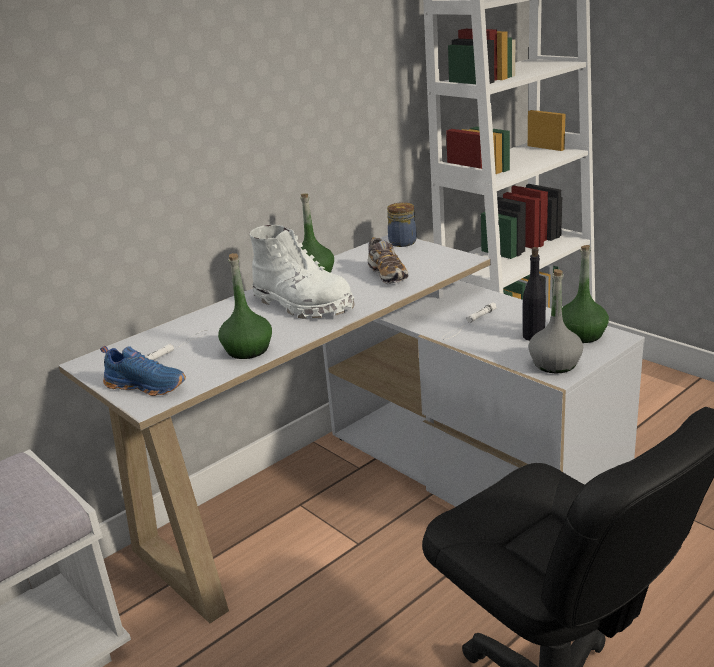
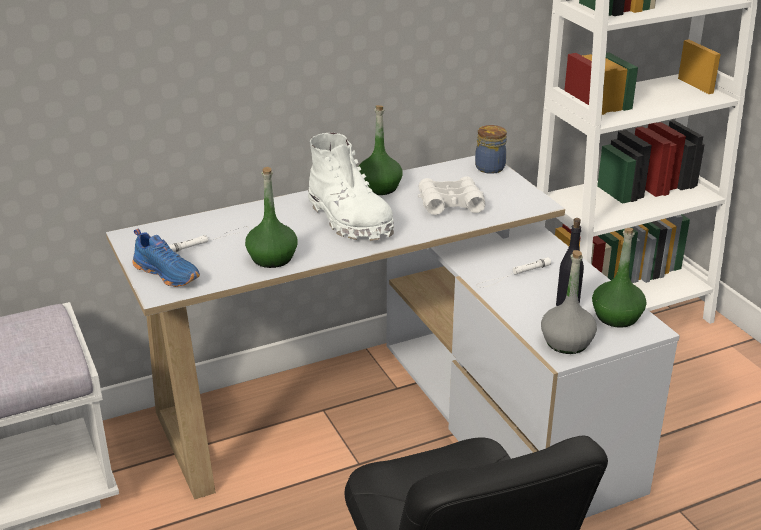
camera: 15 degrees right, 5 degrees up
(387, 274) = (450, 204): shoe -> white binoculars

